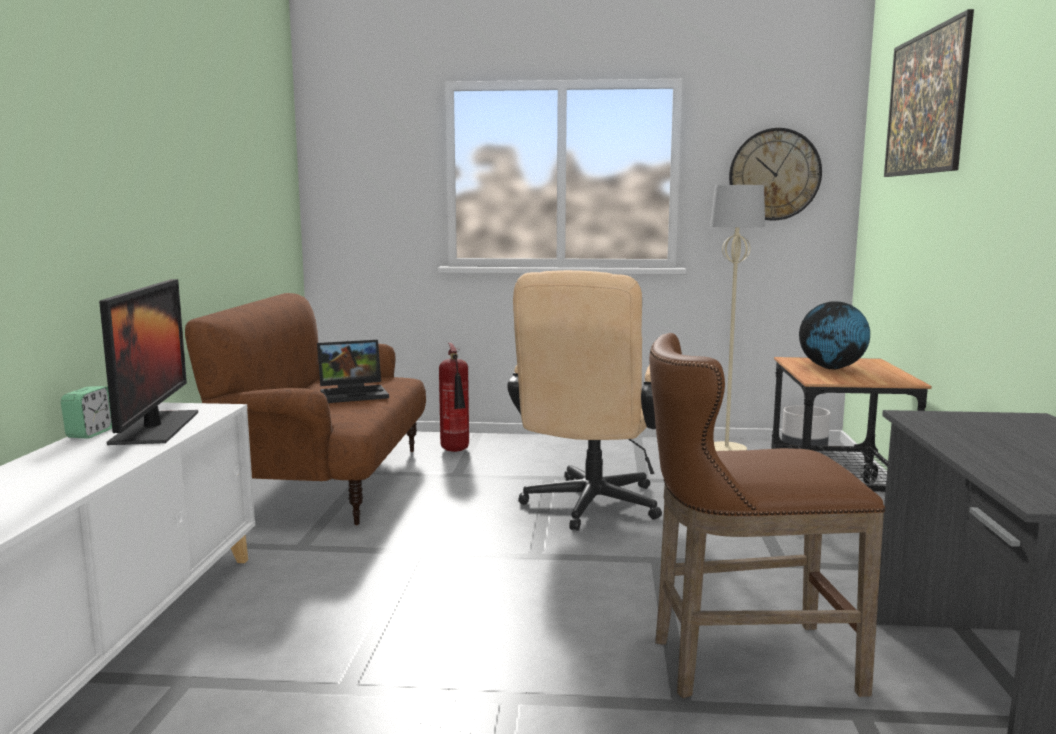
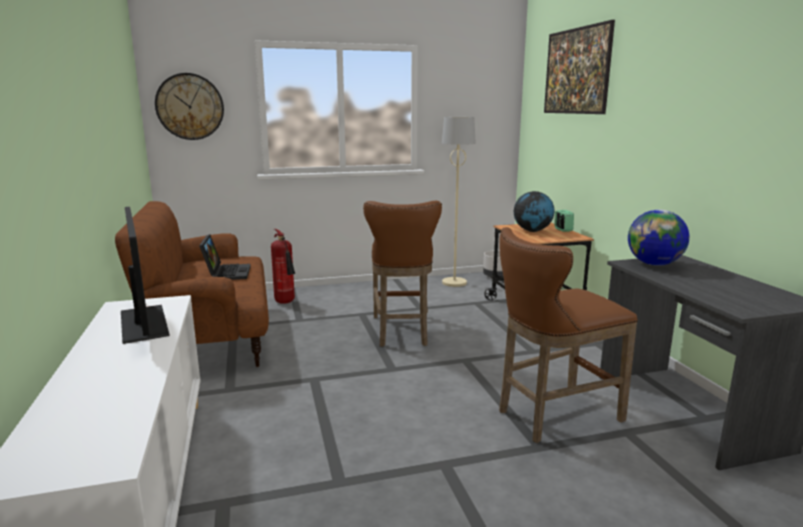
camera: 20 degrees left, 5 degrees up
(91, 433) = (95, 335): alarm clock -> alarm clock (563, 230)
(355, 394) = (226, 273): laptop -> laptop turned 60 degrees counterclockwise
(588, 508) = (401, 332): beige office chair -> brown stool
(774, 174) = (473, 109): wall clock -> wall clock (190, 106)
(966, 421) = (654, 264): none -> globe

